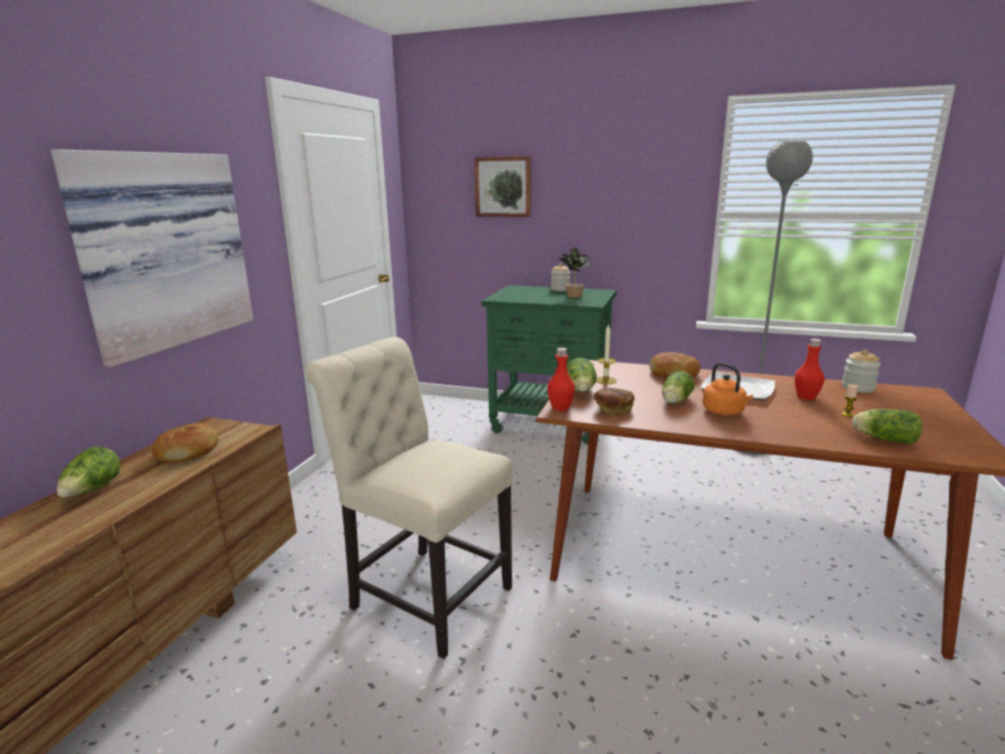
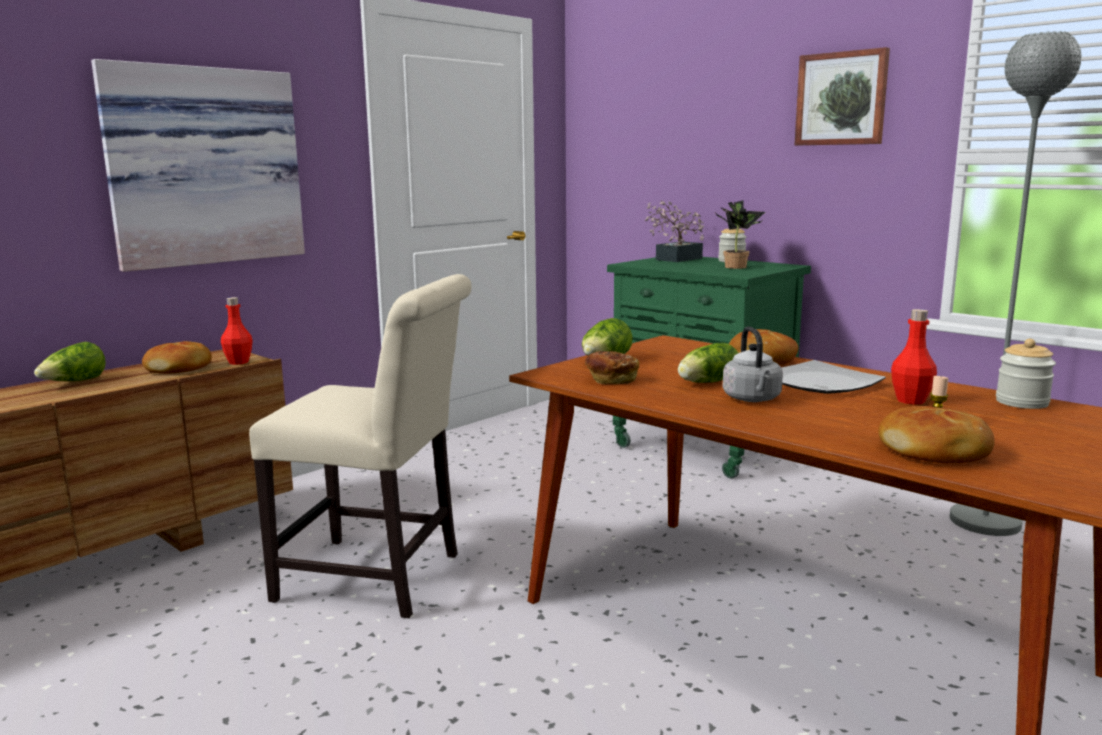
camera: 25 degrees right, 5 degrees down
(424, 594) = (379, 579): beige chair -> beige chair turned 135 degrees clockwise
(503, 187) = (675, 123): picture -> picture (841, 99)
(519, 291) = (675, 259): none -> potted plant
(560, 407) = (552, 371): red bottle -> red bottle (238, 362)
(605, 380) = (656, 356): candle -> none
(725, 412) = (752, 399): orange kettle -> grey kettle
(883, 439) = (935, 452): lettuce -> bread

